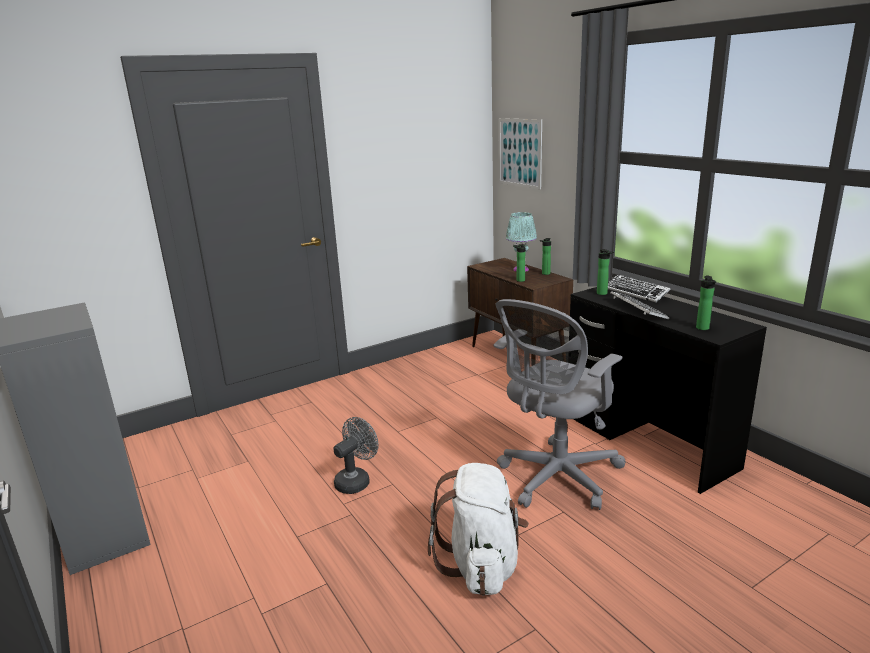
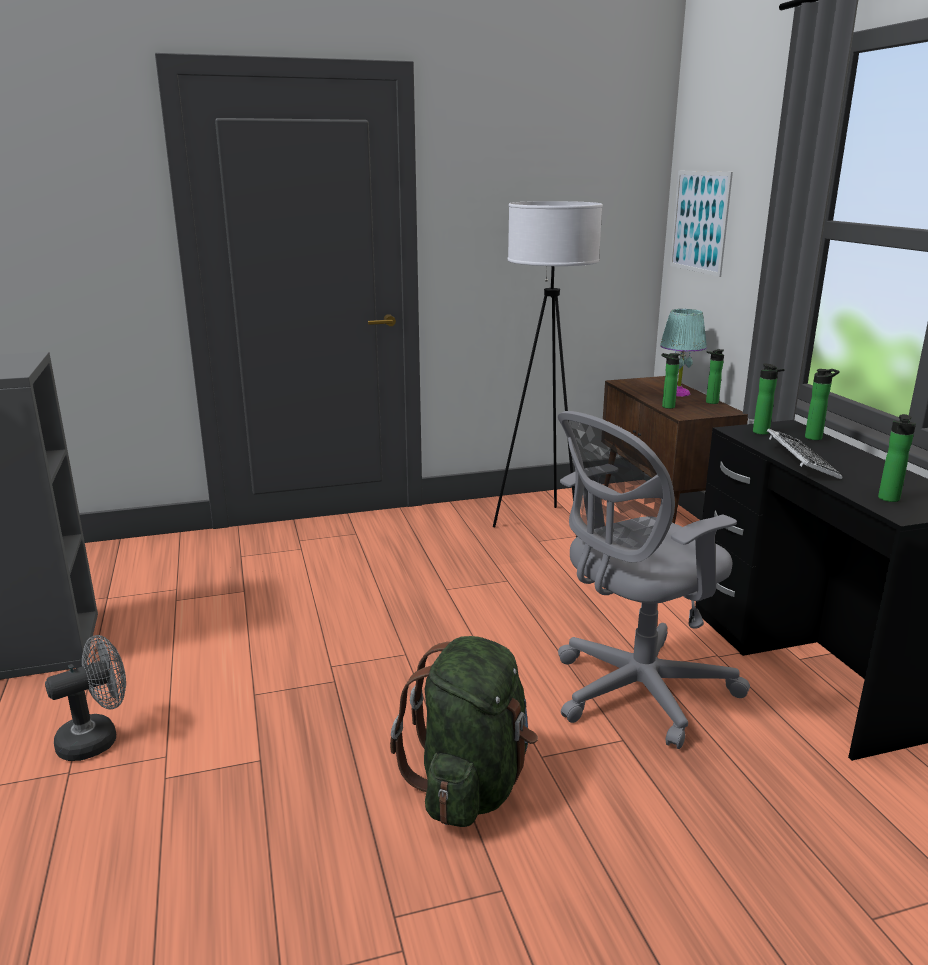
camera: 15 degrees right, 0 degrees up
(356, 480) = (361, 641): grey fan -> grey fan (97, 739)
(442, 373) = (543, 525): none -> white floor lamp
(481, 564) = (471, 784): white backpack -> green backpack
(636, 292) = (815, 437): keyboard -> bottle

